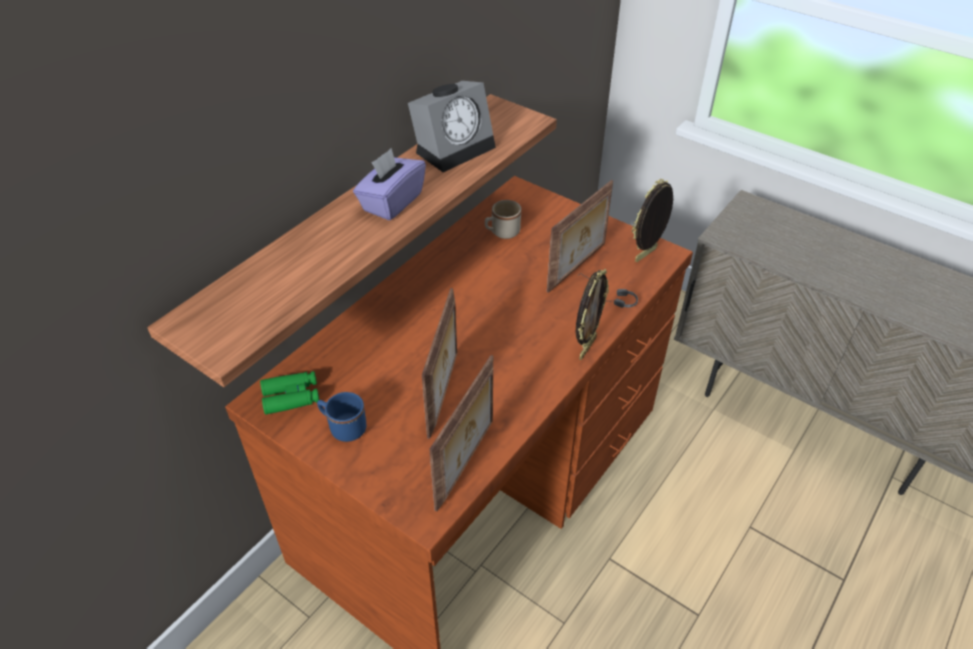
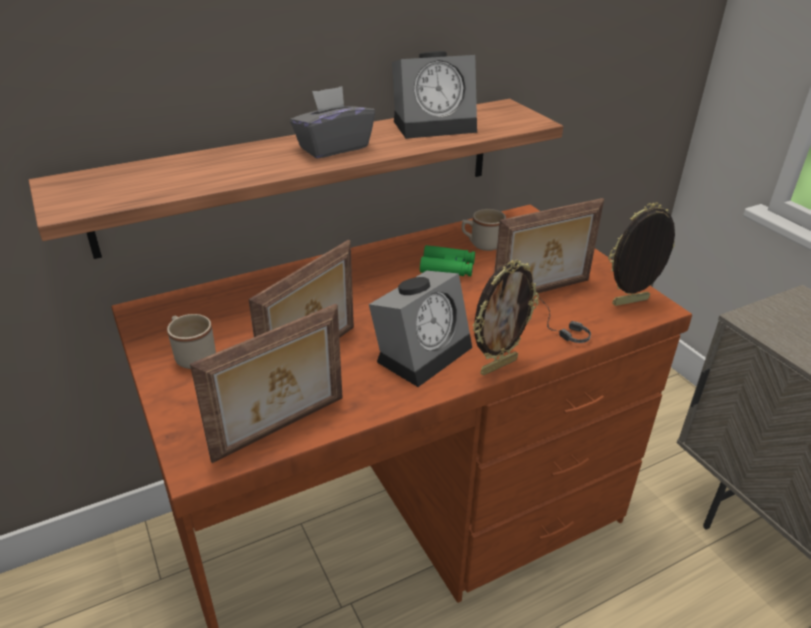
camera: 25 degrees right, 10 degrees down
(291, 397) = (171, 316): green binoculars -> green binoculars (447, 268)
(343, 427) = (192, 355): blue mug -> beige mug
(391, 202) = (333, 147): purple tissue box -> grey tissue box
(524, 354) = (423, 351): none -> alarm clock

